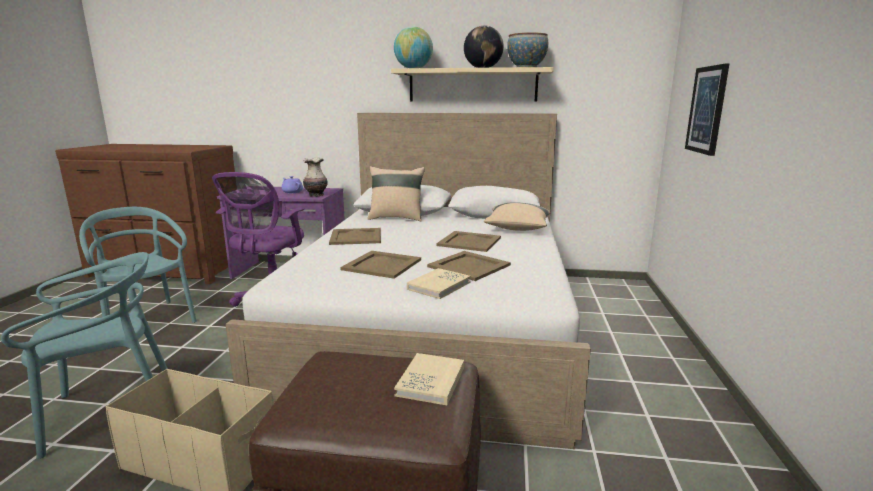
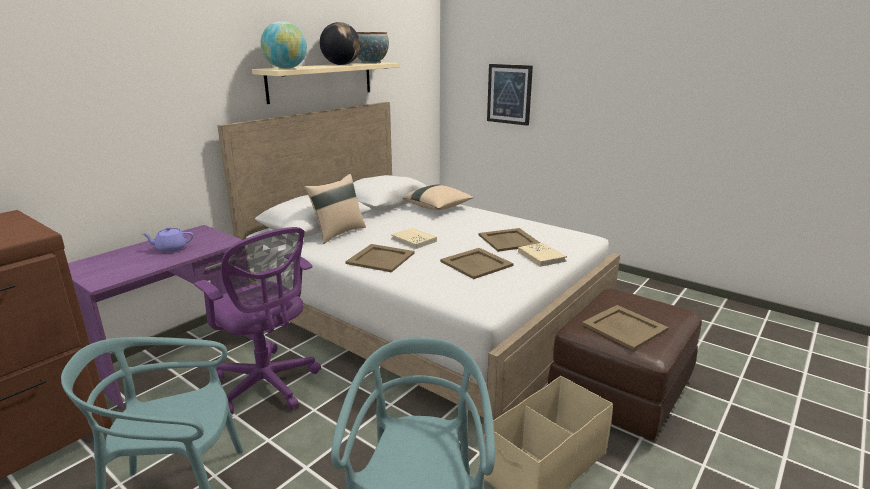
camera: 60 degrees left, 5 degrees up
(316, 195) = (220, 240): vase -> none
(431, 381) = (633, 301): beige book -> beige book (413, 240)
(468, 242) = (452, 227): beige tray -> beige tray (624, 327)

